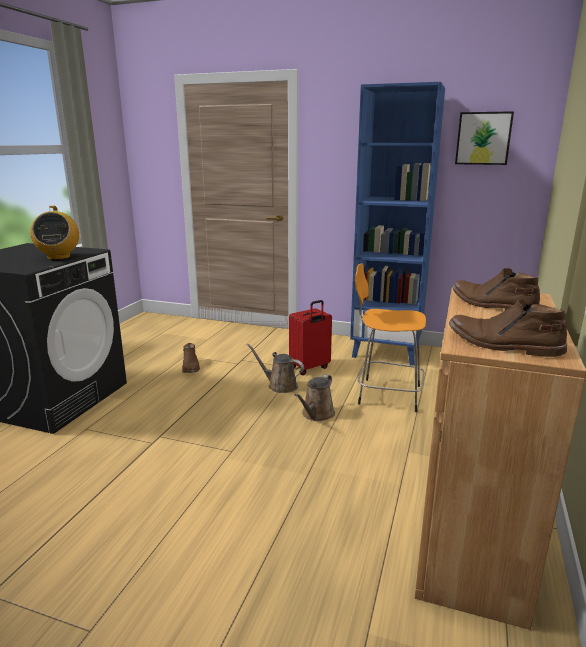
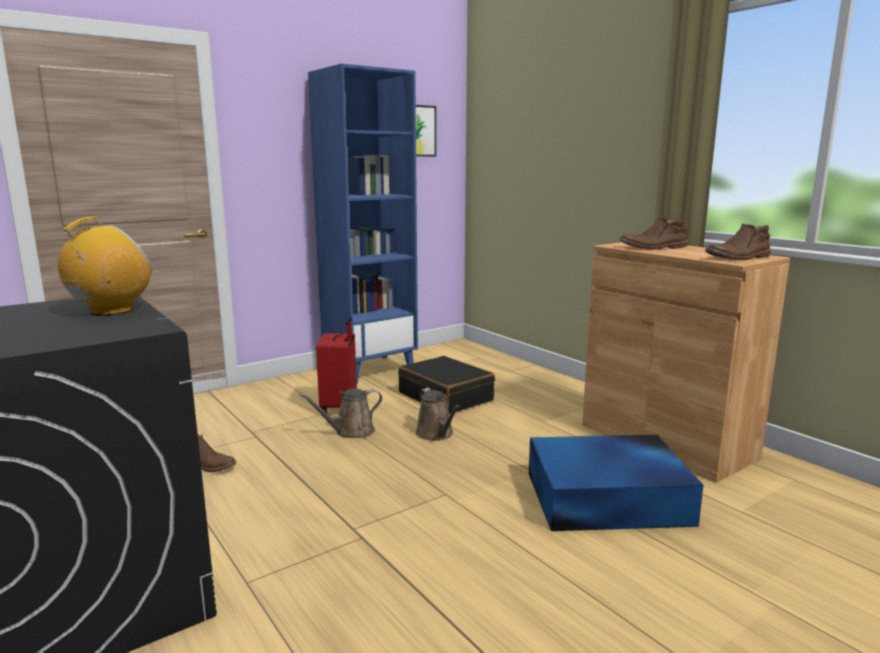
camera: 55 degrees left, 5 degrees down
(59, 257) = (111, 311): radio -> radio turned 75 degrees counterclockwise
(302, 530) = (609, 498): none -> blue storage box
(386, 394) = (446, 397): orange stool -> black suitcase

